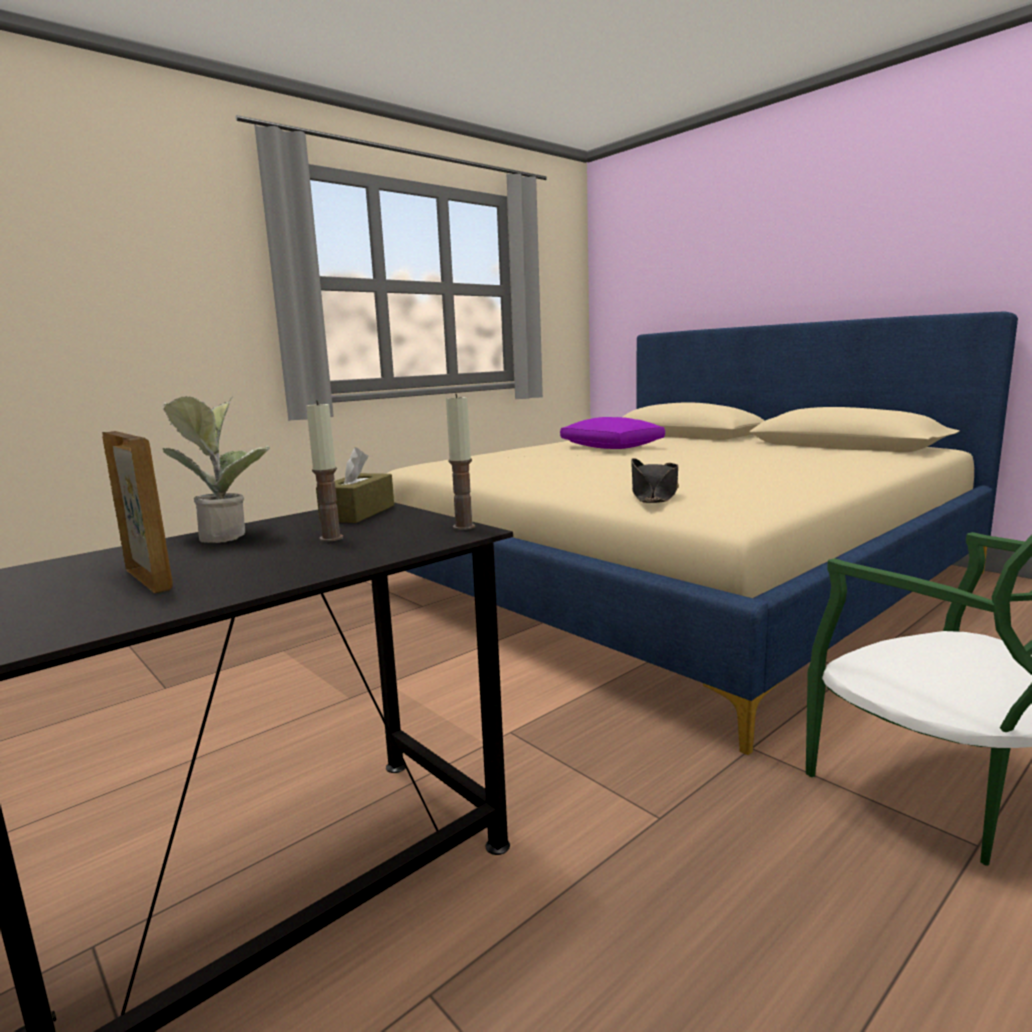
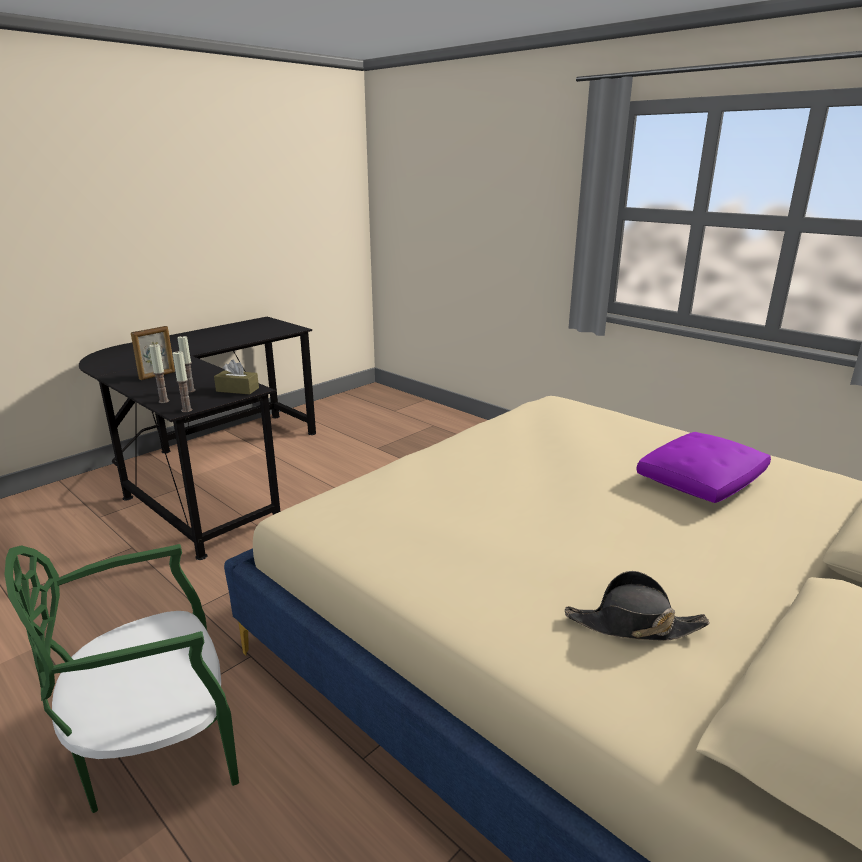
camera: 85 degrees right, 10 degrees up
(228, 535) = (214, 375): potted plant -> none
(392, 547) = (163, 401): none -> candle
(654, 495) = (383, 489): black hat -> black hat (633, 625)

